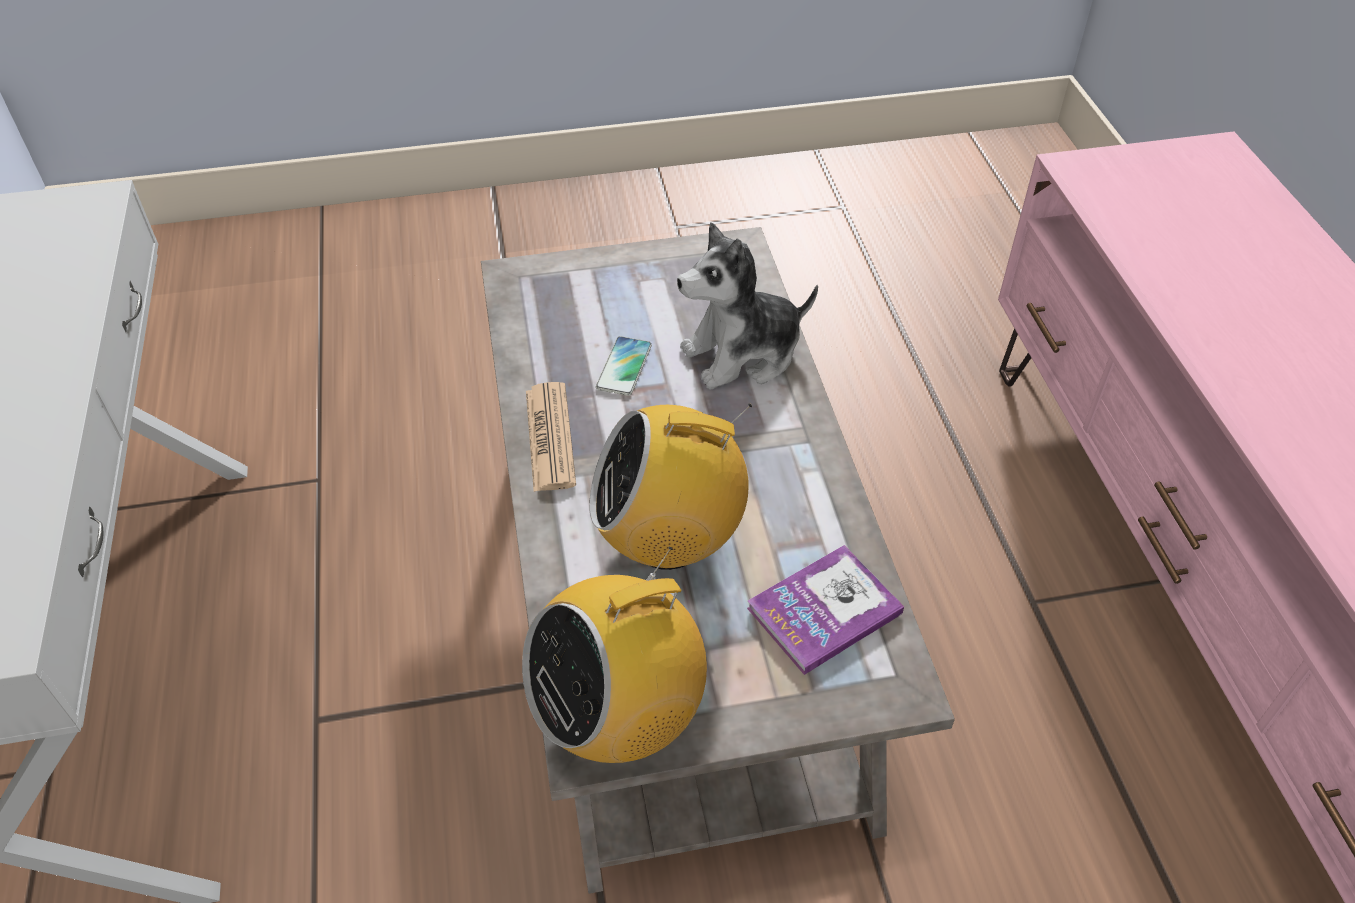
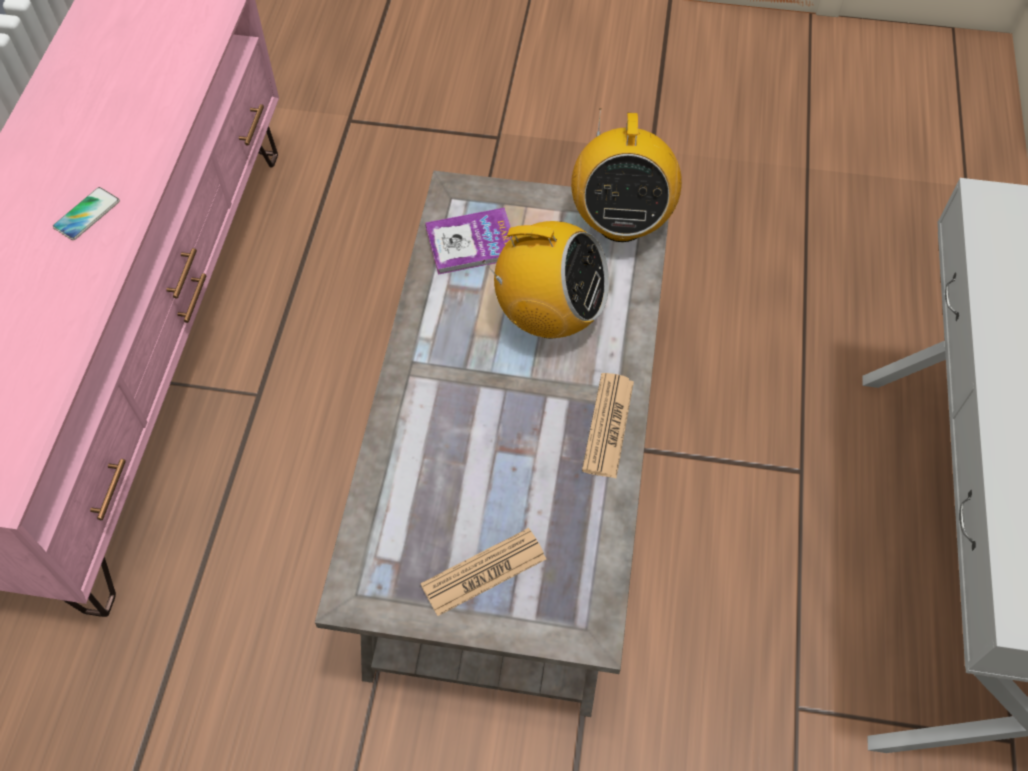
camera: 160 degrees left, 10 degrees up
(619, 716) = (620, 222): radio -> radio turned 105 degrees clockwise
(624, 367) = (524, 478): phone -> phone (87, 214)
(630, 289) = (484, 572): none -> newspaper
(743, 354) = (418, 459): plush toy -> none

